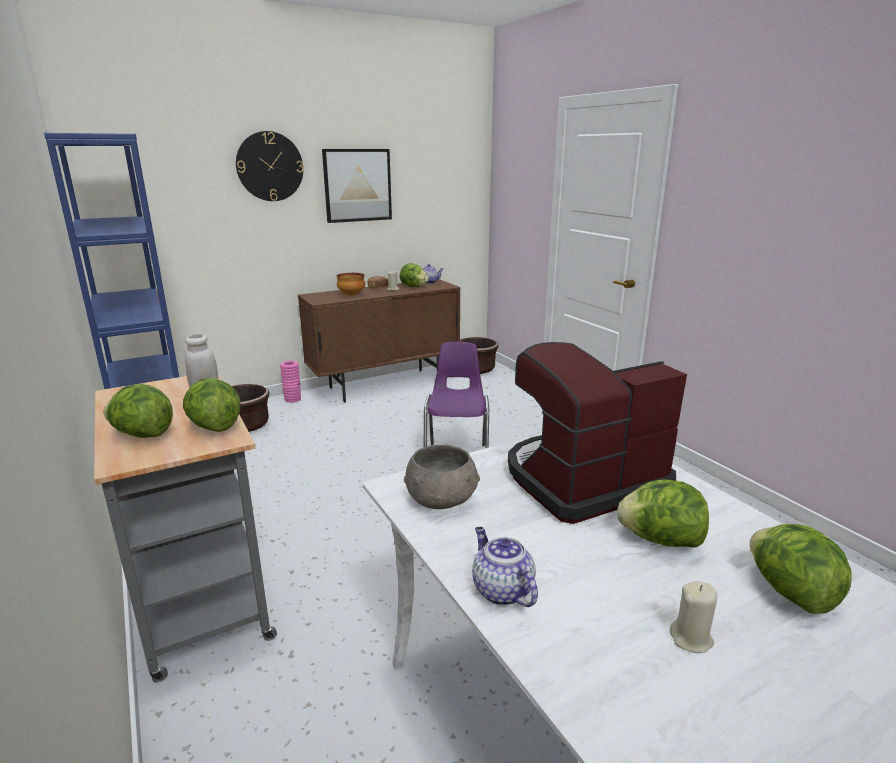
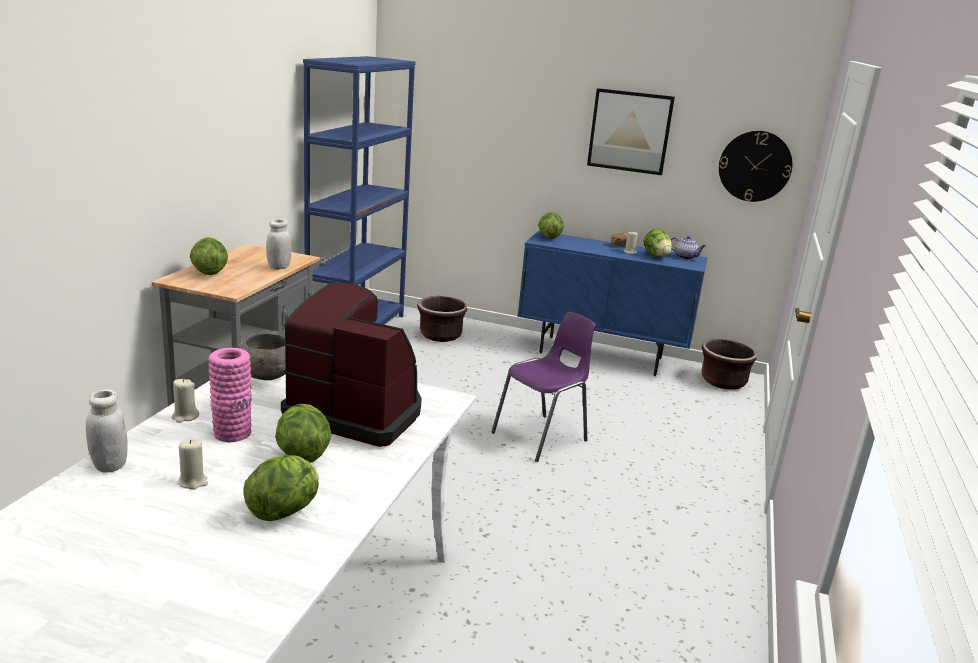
camera: 45 degrees right, 0 degrees up
(213, 427) = (241, 283): lettuce -> lettuce (549, 237)
(270, 166) = (541, 99): wall clock -> wall clock (755, 166)
(293, 399) = (506, 333): pink vase -> pink vase (232, 433)
(351, 295) = (578, 245): bowl -> none
(385, 385) = (601, 356): brown cabinet -> blue cabinet
(501, 590) = (185, 417): teapot -> beige candle
(602, 704) = (110, 465): none -> white jar

